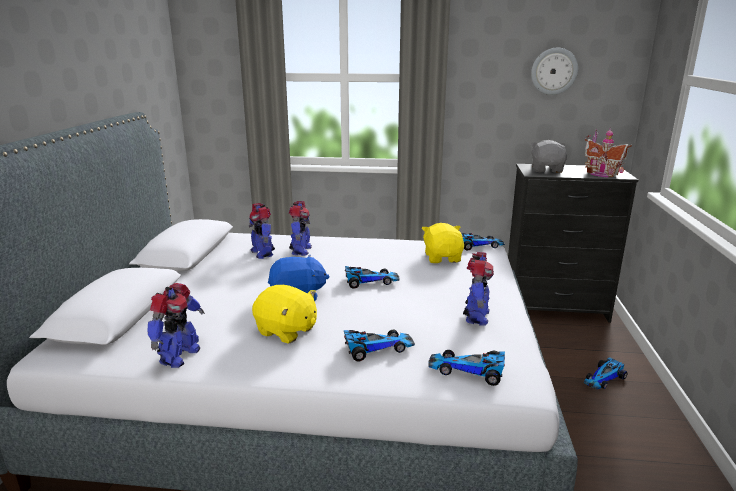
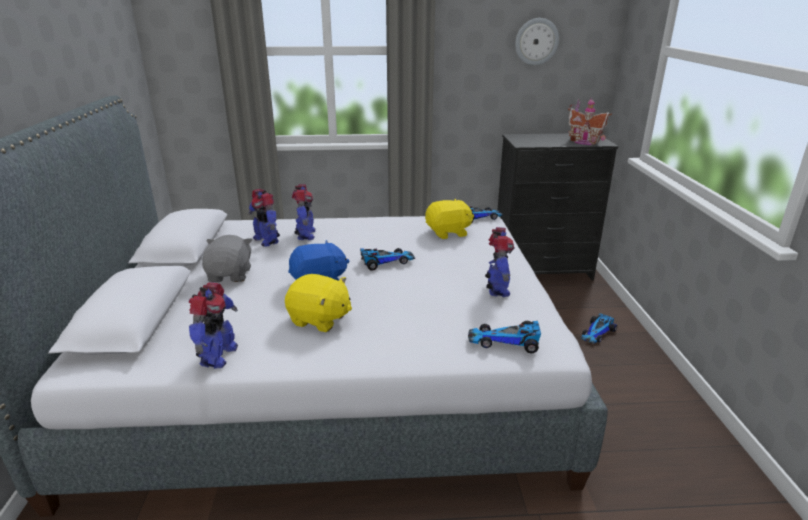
camera: 10 degrees left, 5 degrees up
(376, 347) = (414, 328): toy car -> none
(443, 258) = (448, 233): yellow plush toy -> yellow plush toy turned 90 degrees clockwise
(547, 170) = (533, 140): grey plush toy -> grey plush toy (230, 275)

